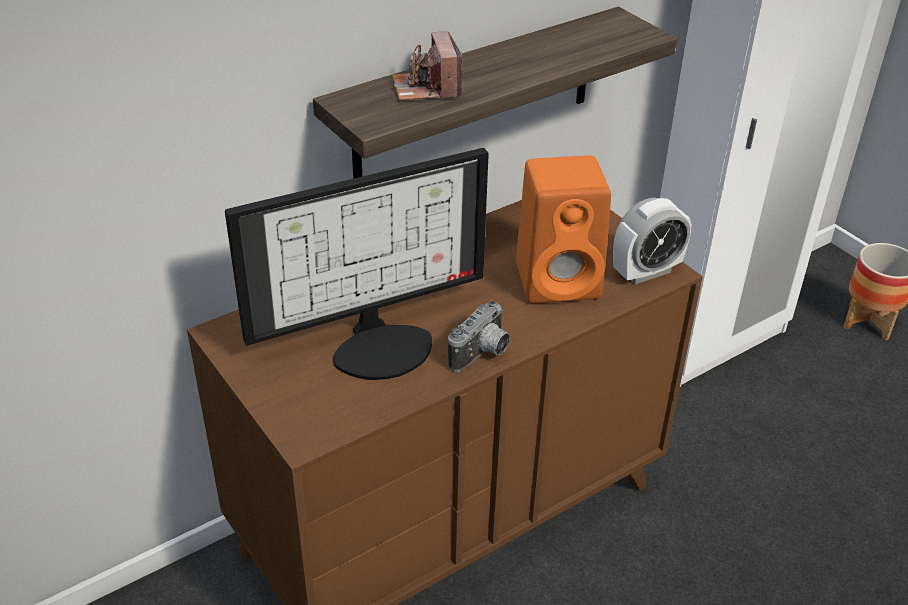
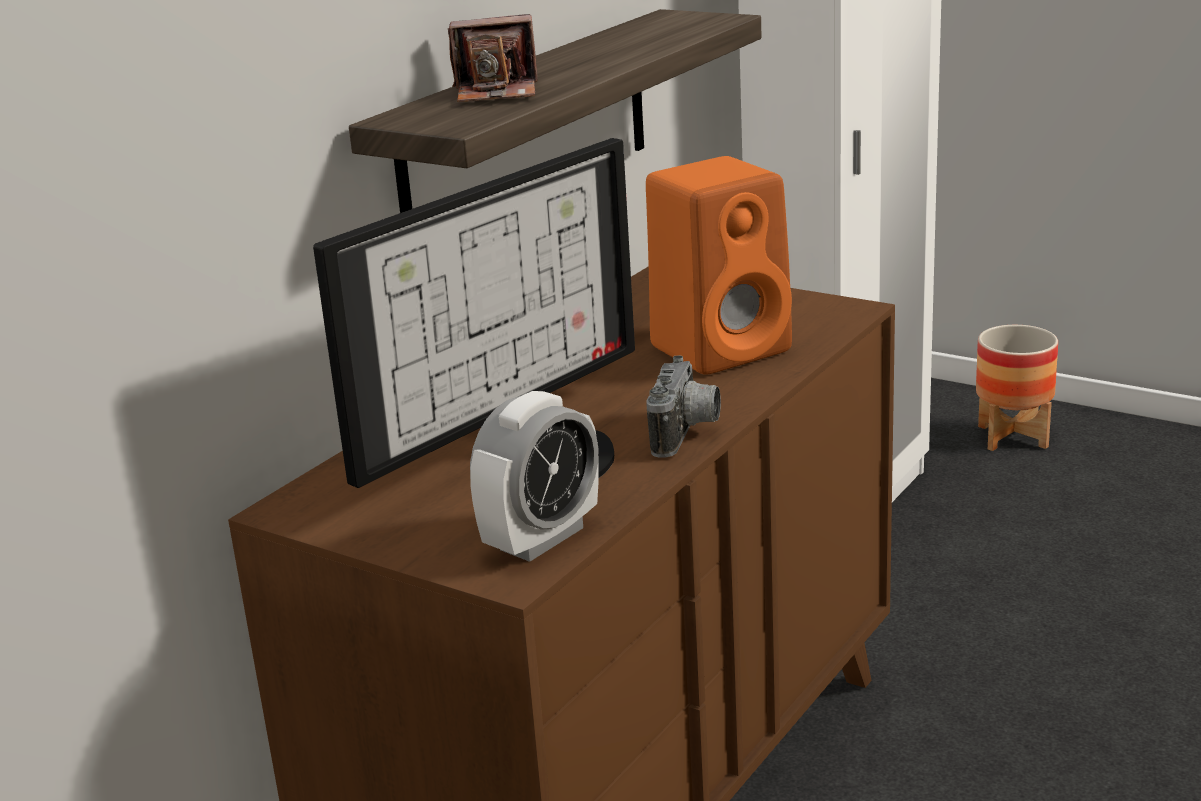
camera: 20 degrees left, 15 degrees down
(426, 88) = (497, 92): camera -> camera turned 60 degrees counterclockwise
(646, 272) = (824, 316): alarm clock -> alarm clock (541, 538)

